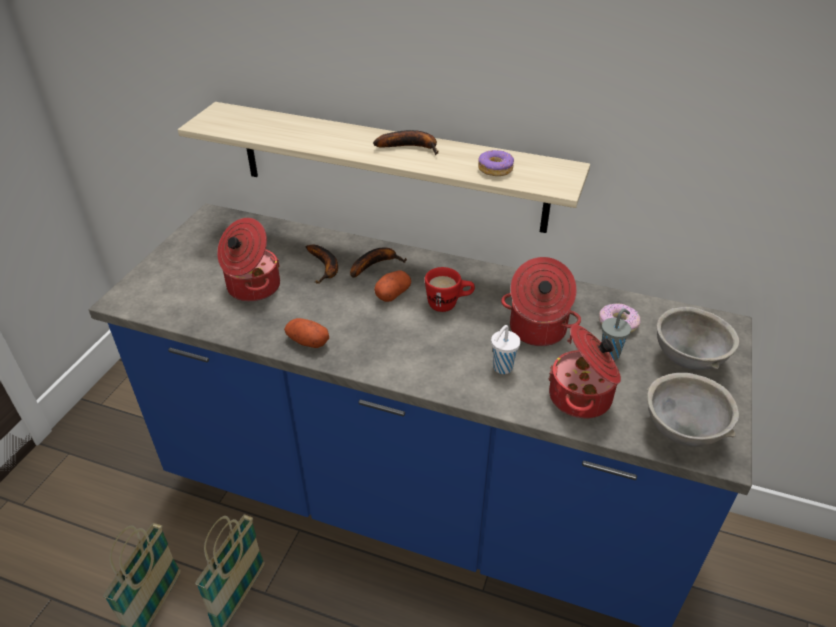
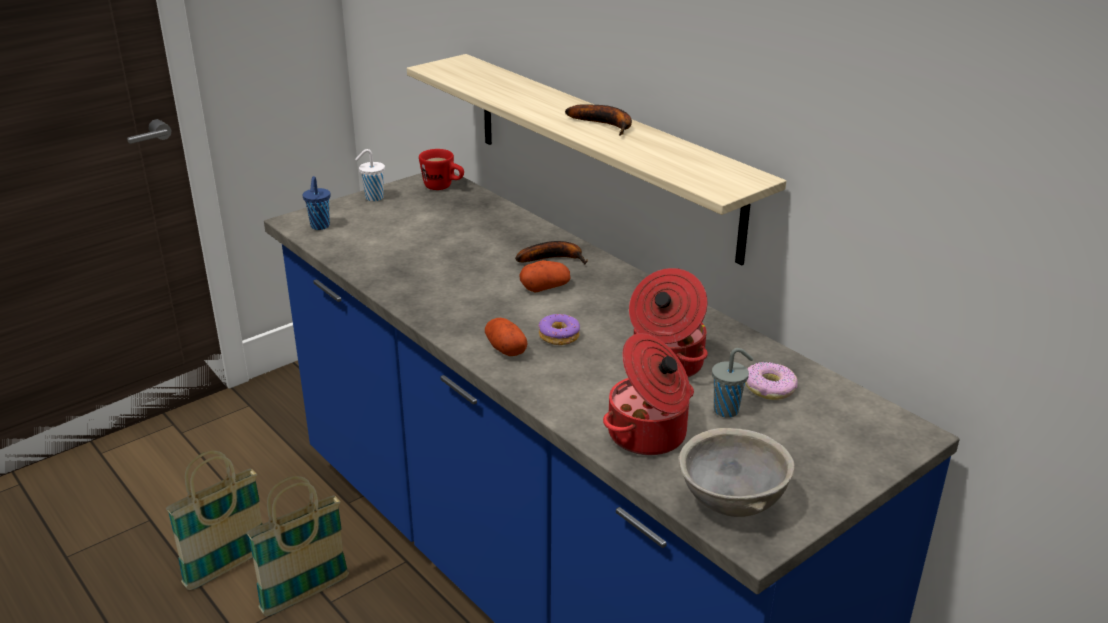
camera: 30 degrees right, 10 degrees down
(150, 298) = (320, 227): none -> blue cup
(252, 287) = (416, 243): cooking pot -> none
(307, 341) = (421, 300): potato -> potato (505, 348)
(325, 267) = (501, 247): banana -> none
(449, 304) = (593, 313): red mug -> red mug (443, 187)
(495, 169) = (669, 160): donut -> donut (559, 336)
(501, 368) = (589, 382): white cup -> white cup (373, 198)
(688, 359) = (820, 446): grey bowl -> none

